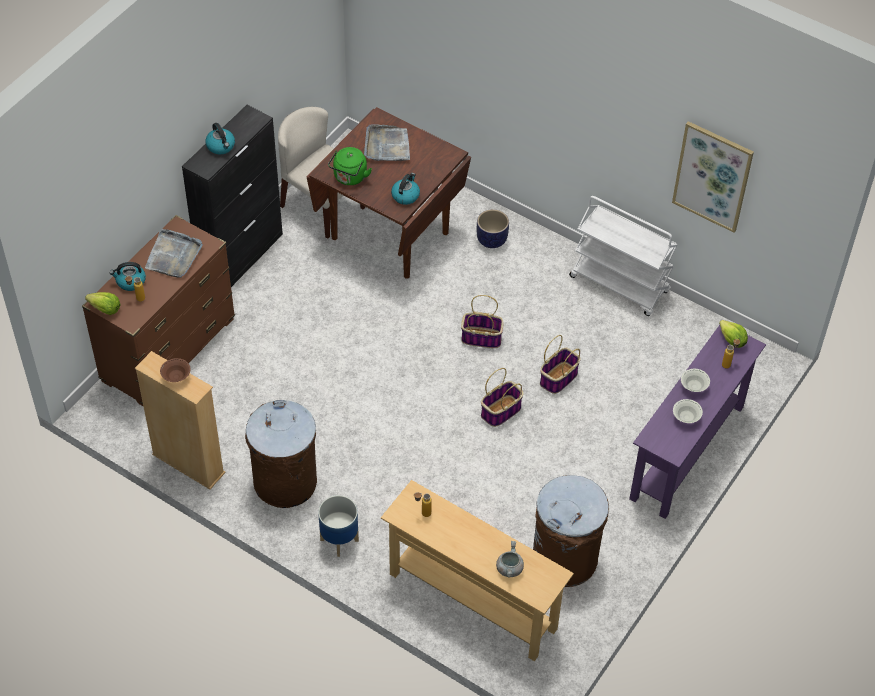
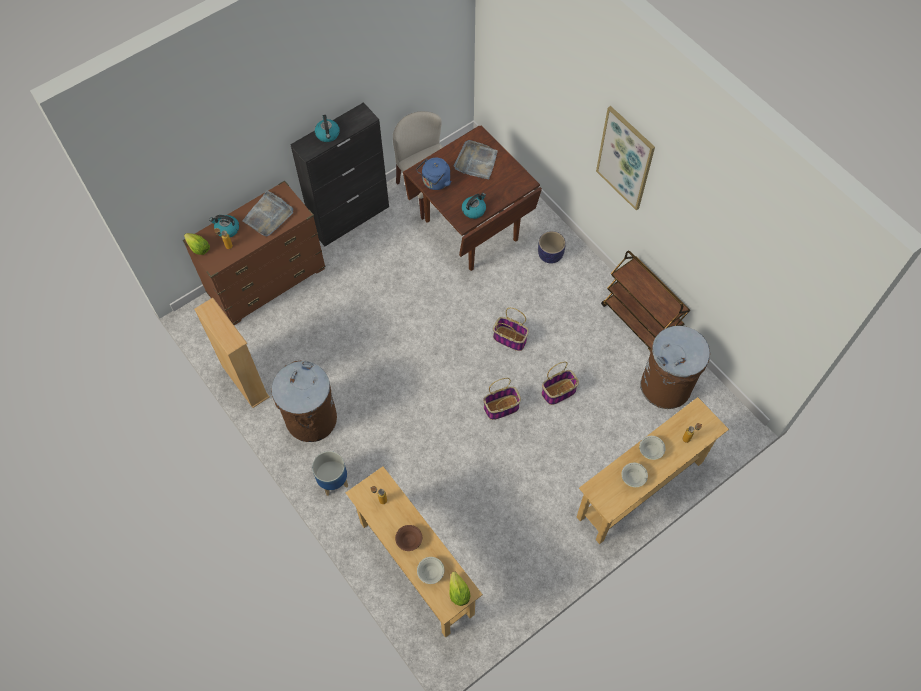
camera: 20 degrees right, 10 degrees up
(176, 377) = (222, 326): brown bowl -> brown bowl (409, 541)
(349, 178) = (435, 182): green kettle -> blue kettle
(509, 568) = (430, 572): grey cooking pot -> white bowl
(565, 559) = (504, 554): brown trash can -> brown trash can (666, 386)
(620, 284) = (640, 323): white cart -> brown cart
(688, 452) = (640, 490): purple console table -> beige console table
(712, 176) = (727, 271): picture -> picture (625, 158)
(732, 341) = (700, 417): lettuce -> lettuce (458, 593)

